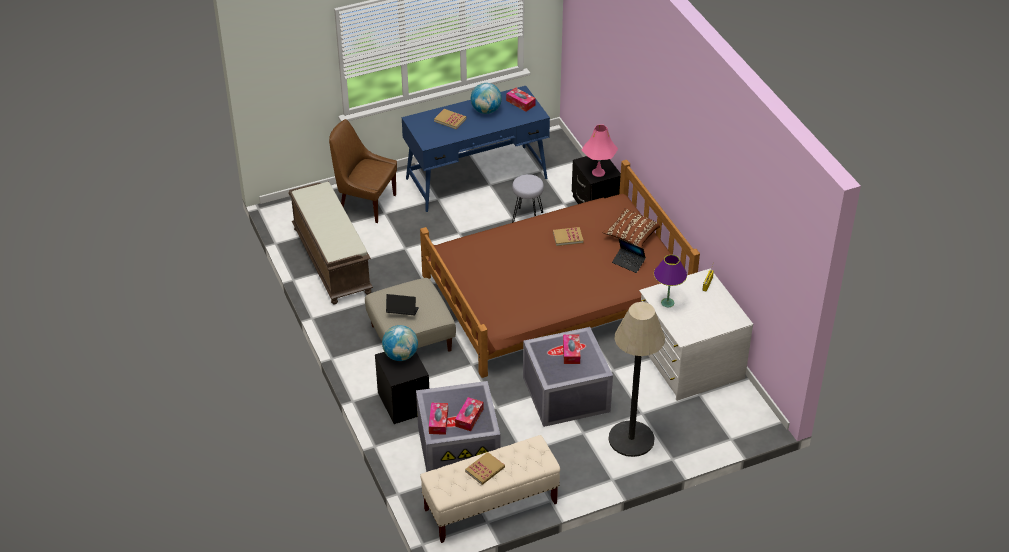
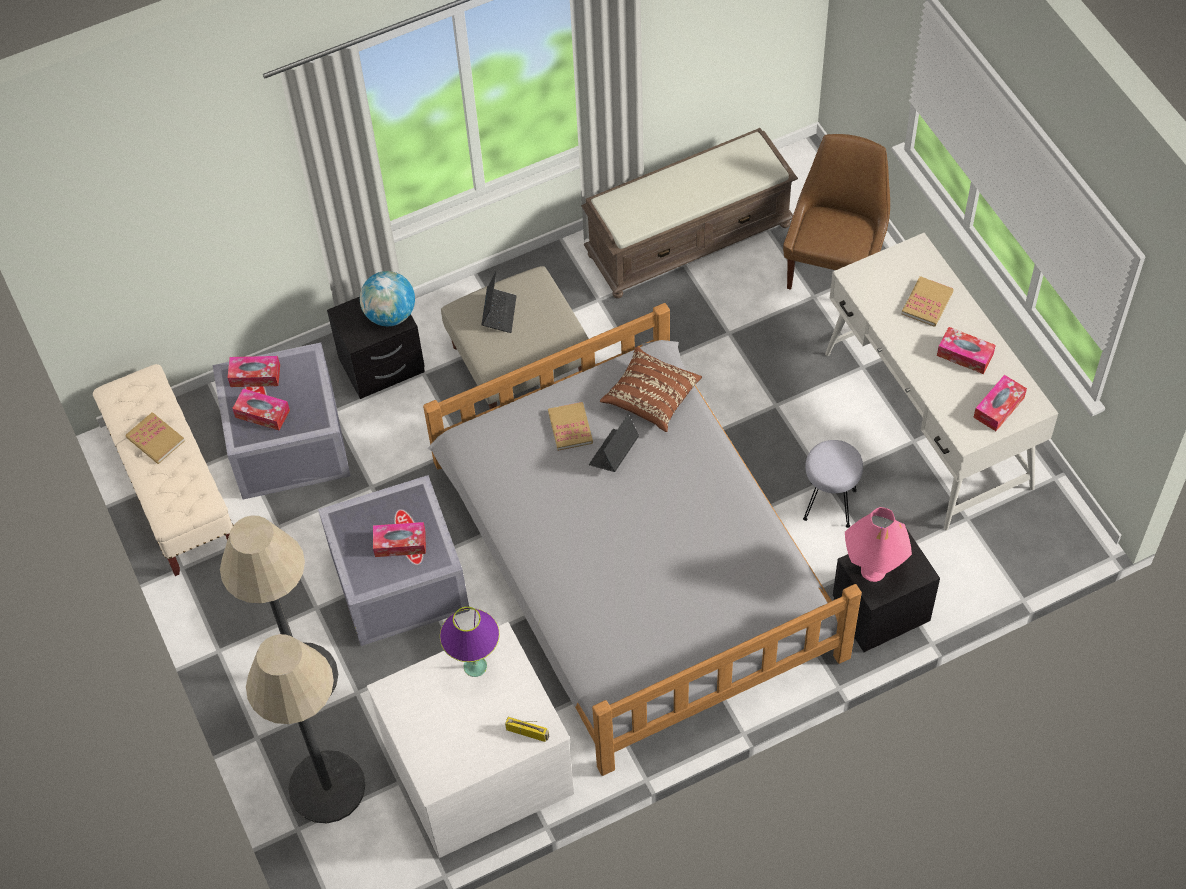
camera: 90 degrees right, 15 degrees up
(477, 178) = (927, 420): blue desk -> white desk
(486, 110) = (965, 355): globe -> tissue box
(555, 294) = (633, 556): brown bed -> grey bed
(567, 237) = (693, 531): book -> book (570, 427)
(628, 262) = (633, 628): laptop -> laptop (614, 453)
(632, 235) = (709, 634): brown pillow -> brown pillow (651, 397)
(703, 426) = (327, 787): none -> floor lamp

